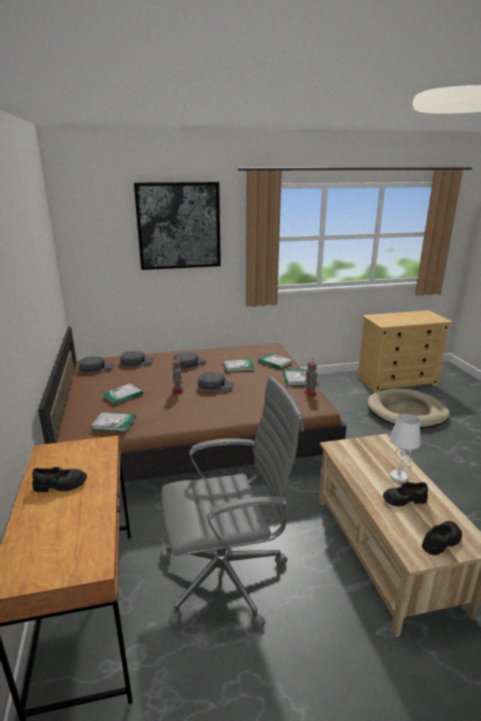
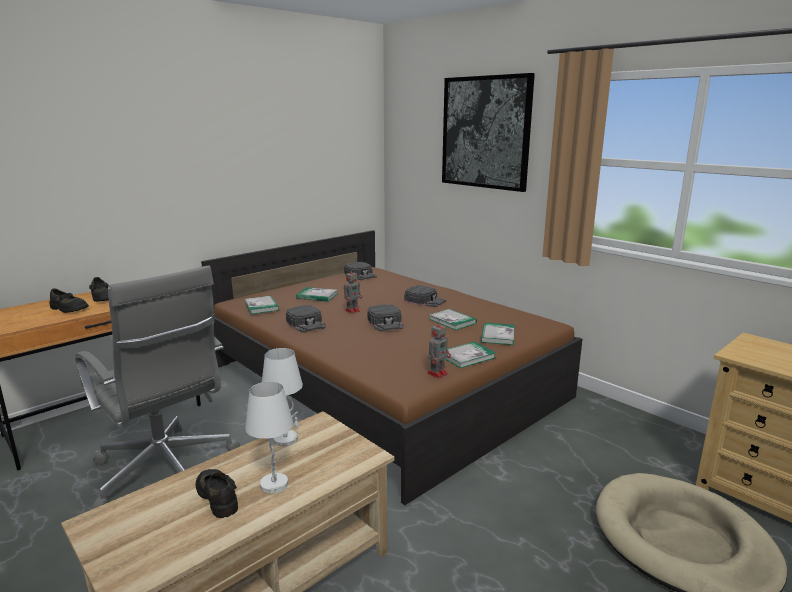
camera: 60 degrees right, 5 degrees down
(137, 362) = (394, 283): black cap -> black cap (306, 323)
(348, 462) = (286, 439): none -> white table lamp
(442, 541) = (127, 543): black shoe -> black shoe (68, 309)

